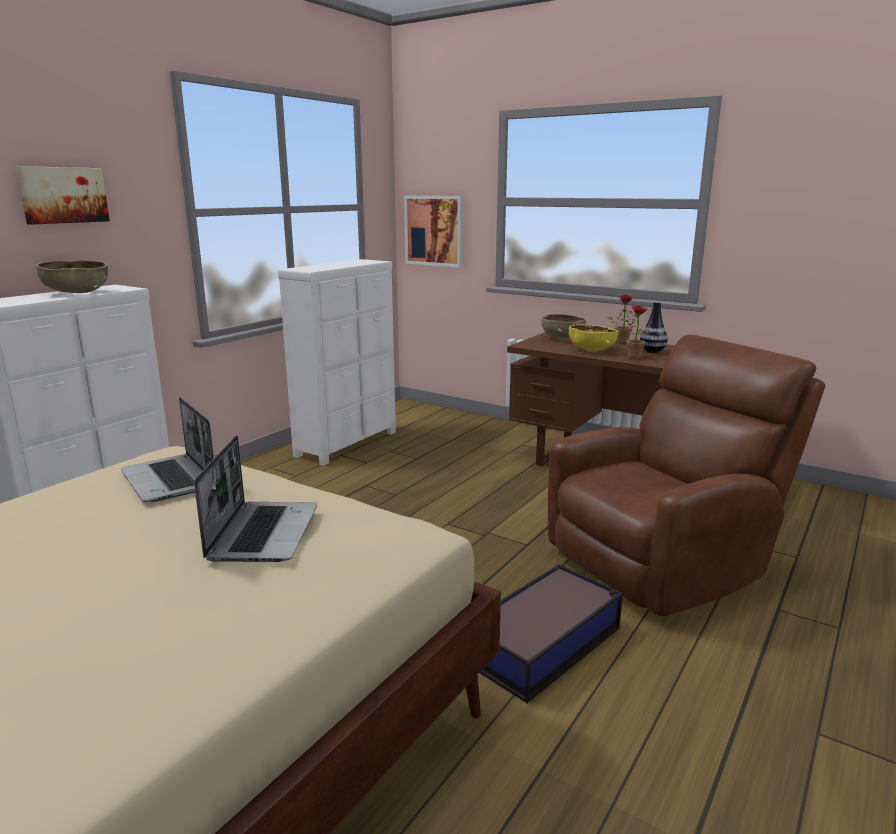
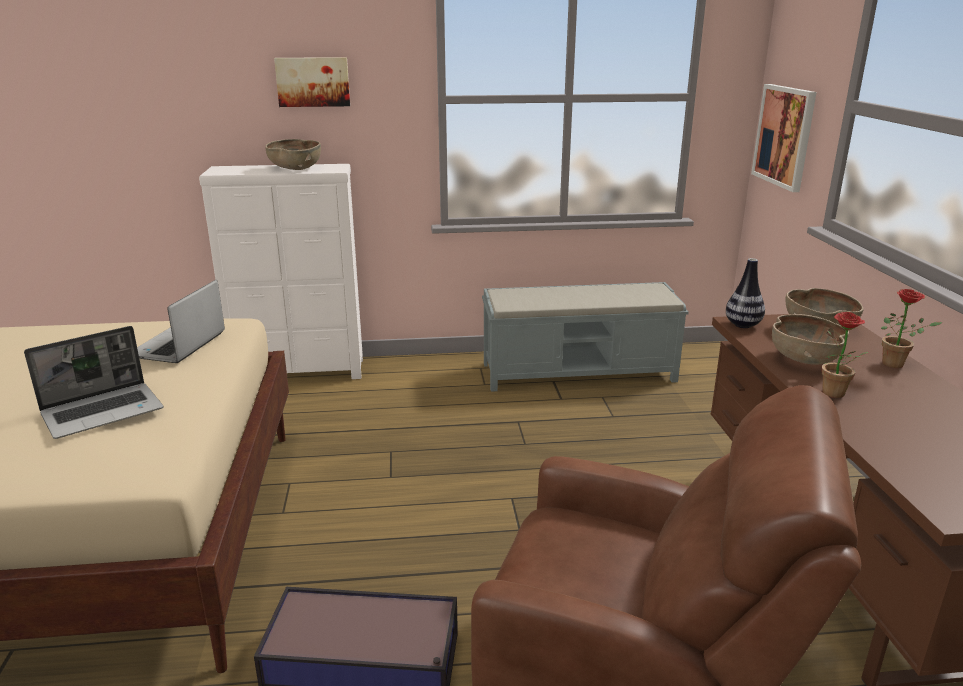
camera: 50 degrees right, 5 degrees up
(348, 444) = (579, 372): white dresser -> grey bench
(591, 350) = (804, 359): yellow bowl -> brown bowl
(652, 351) = (895, 395): vase -> vase (743, 325)

